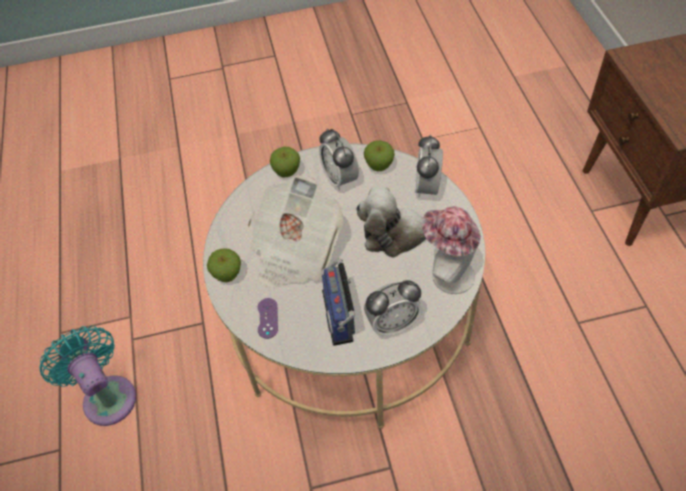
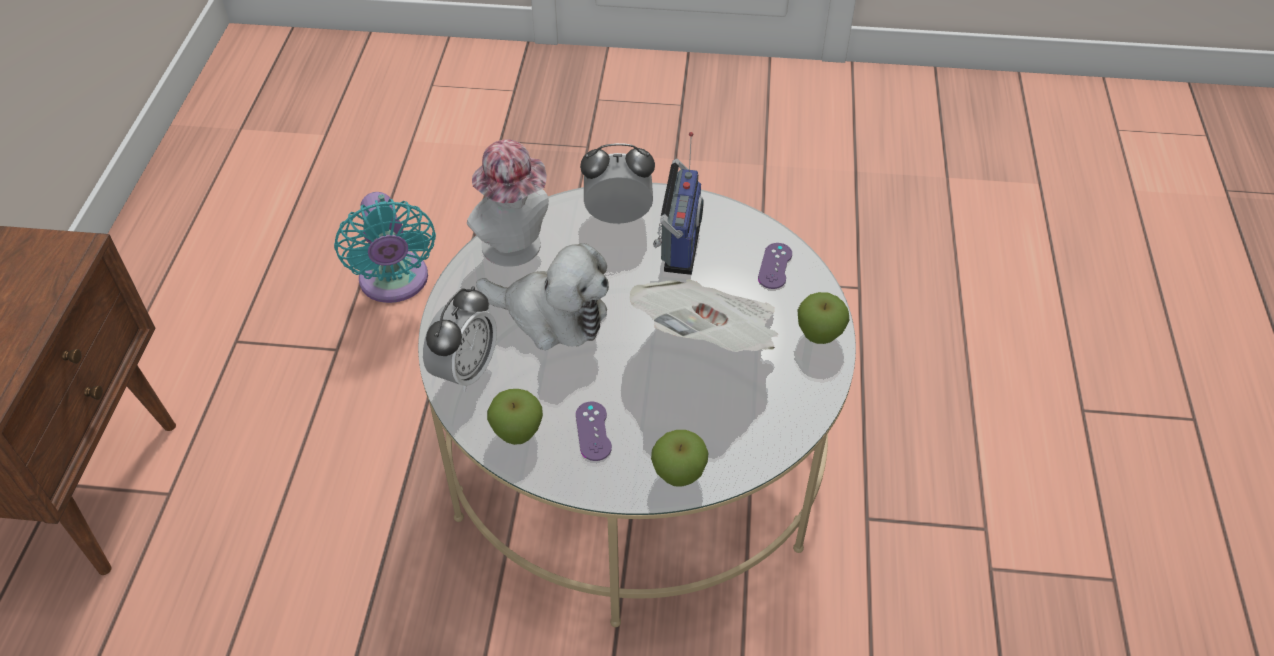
camera: 165 degrees left, 5 degrees down
(107, 395) = (1020, 457): turquoise fan -> turquoise fan (395, 283)
(340, 179) = (593, 431): alarm clock -> purple game controller

